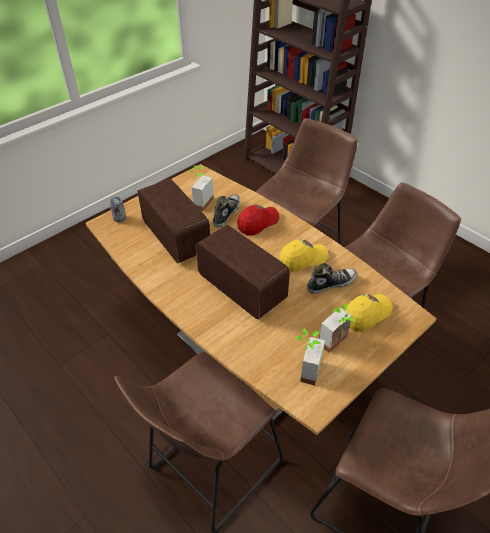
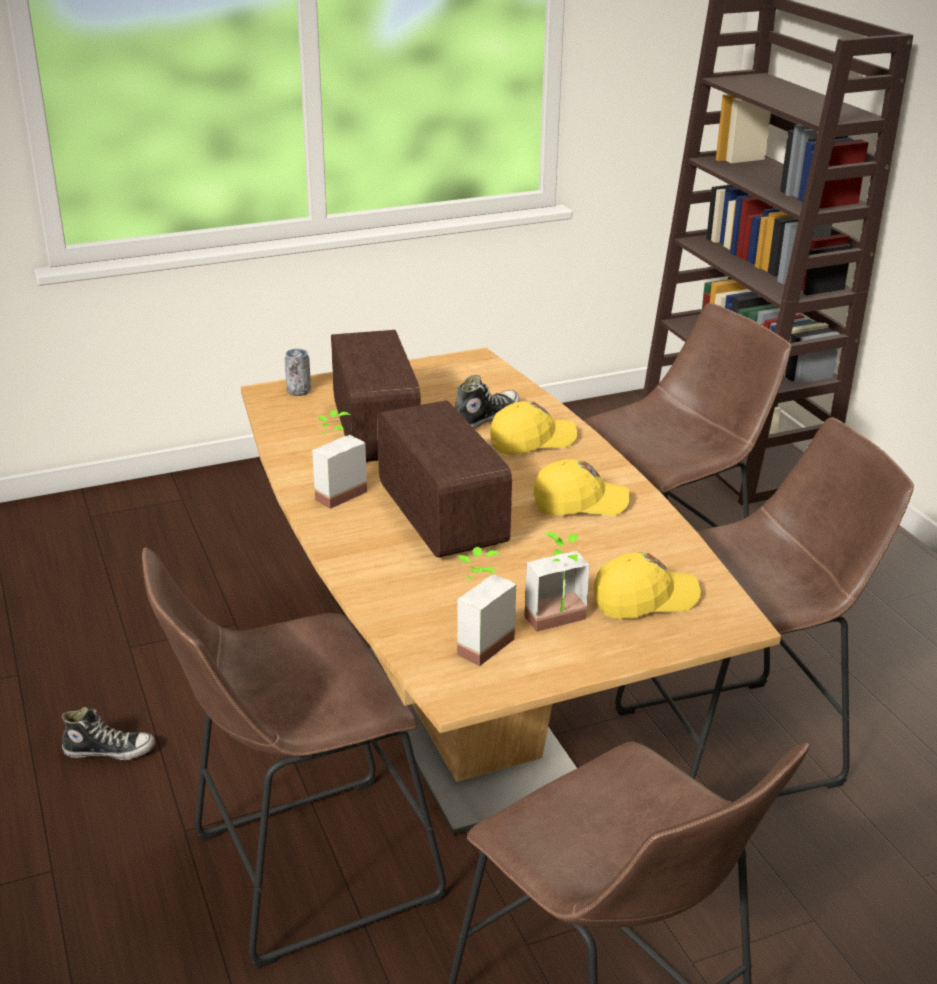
camera: 20 degrees right, 15 degrees down
(199, 202) = (448, 395): potted plant -> potted plant (334, 492)
(258, 223) = (532, 441): red cap -> yellow cap
(331, 283) = (608, 545): shoe -> shoe (110, 750)

